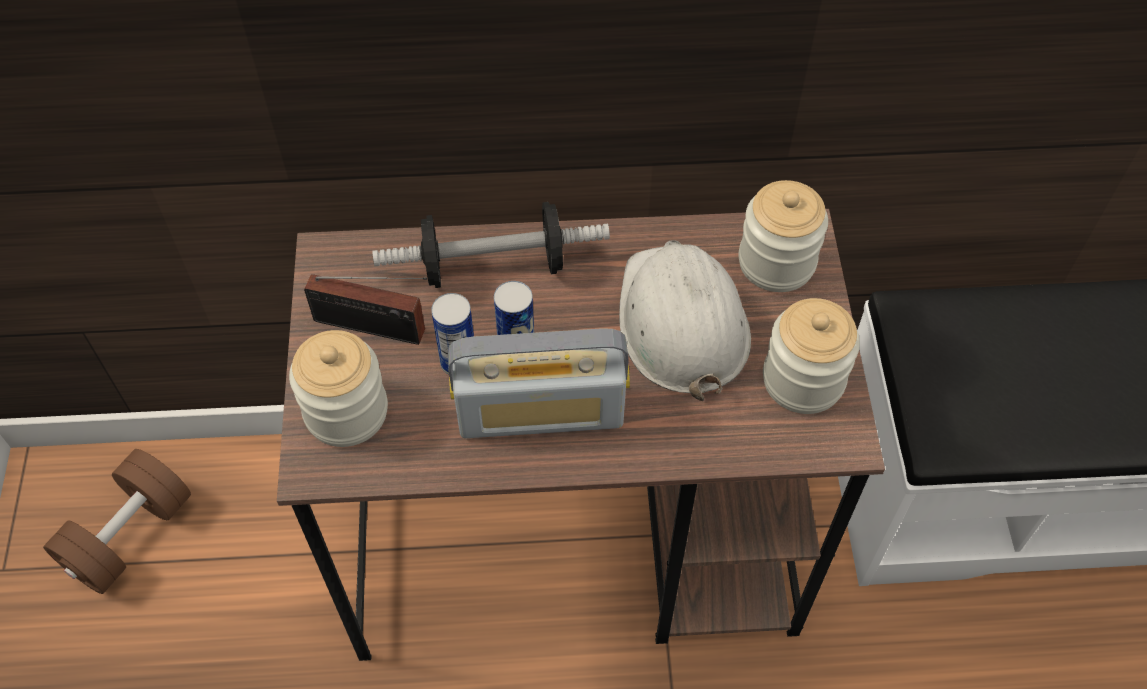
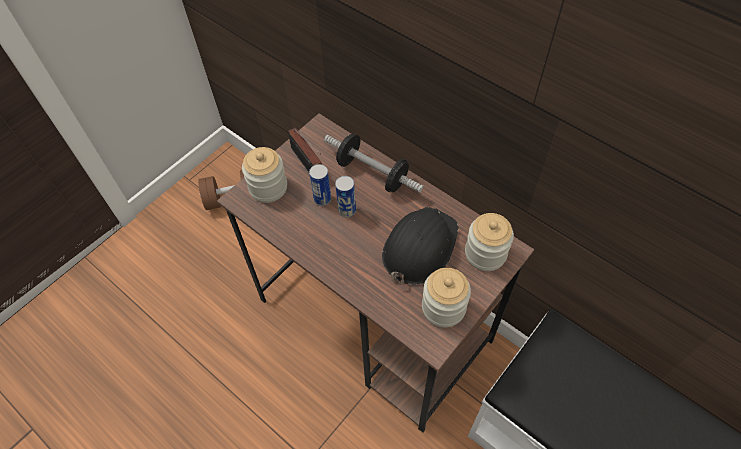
camera: 45 degrees right, 0 degrees up
(541, 411) = (331, 239): radio -> none
(681, 323) = (419, 247): white hard hat -> black hard hat

